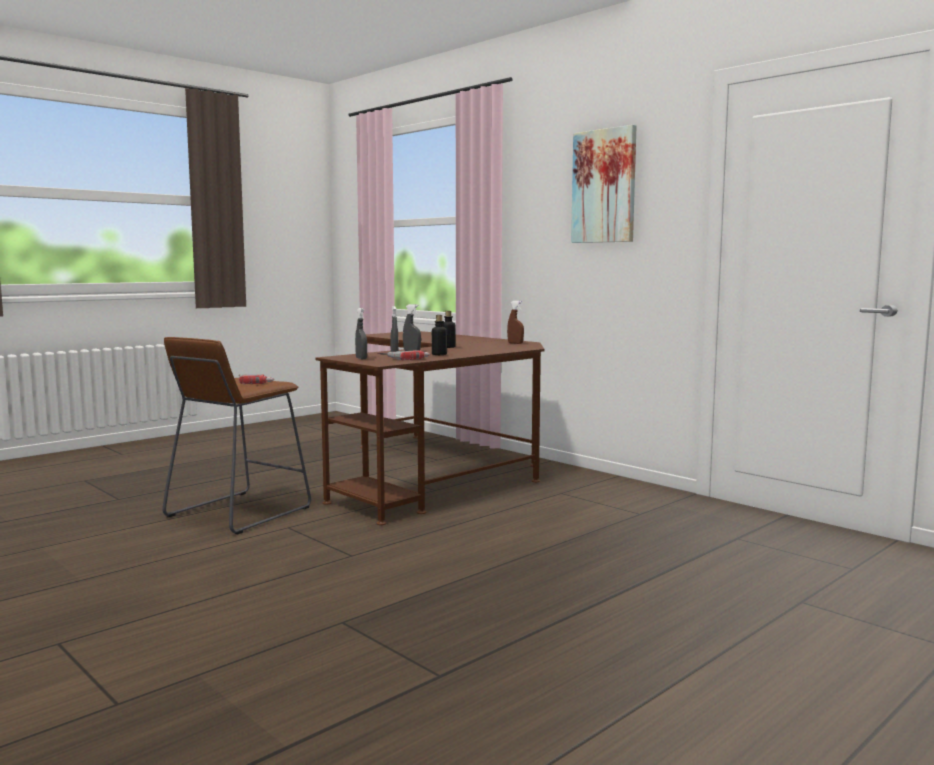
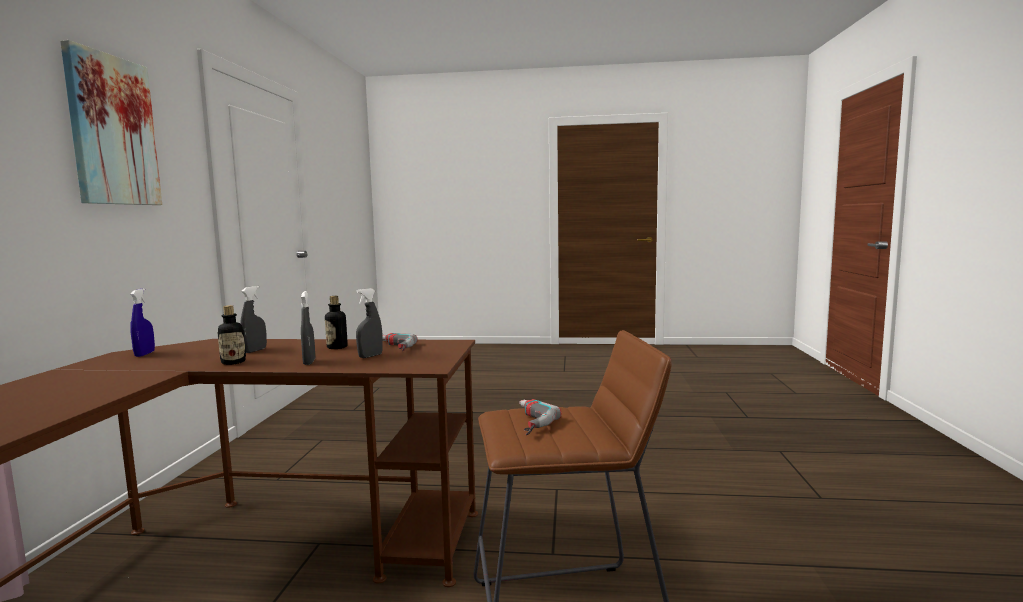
camera: 130 degrees left, 0 degrees up
(361, 358) = (428, 356): grey spray bottle -> grey spray bottle (255, 350)
(515, 343) = (144, 354): brown spray bottle -> blue spray bottle

